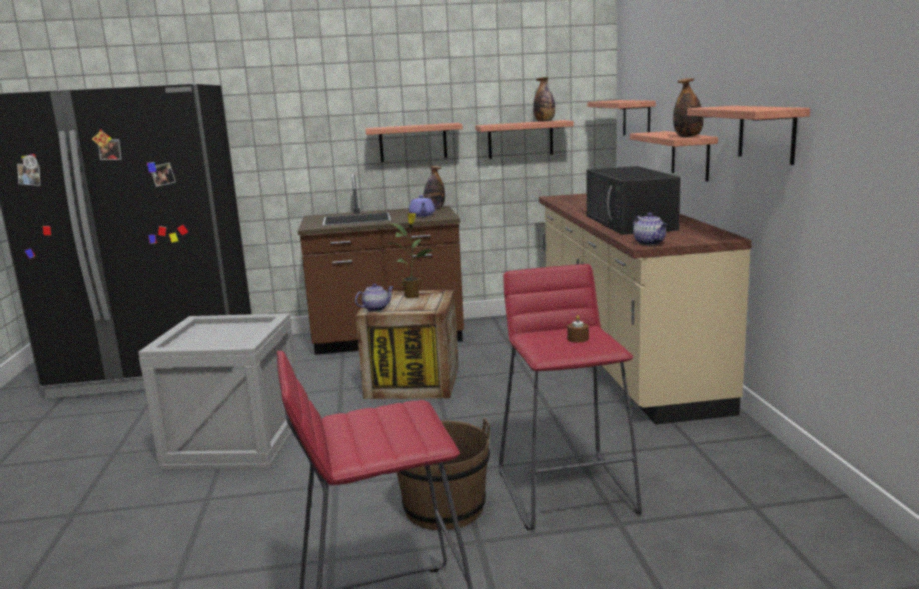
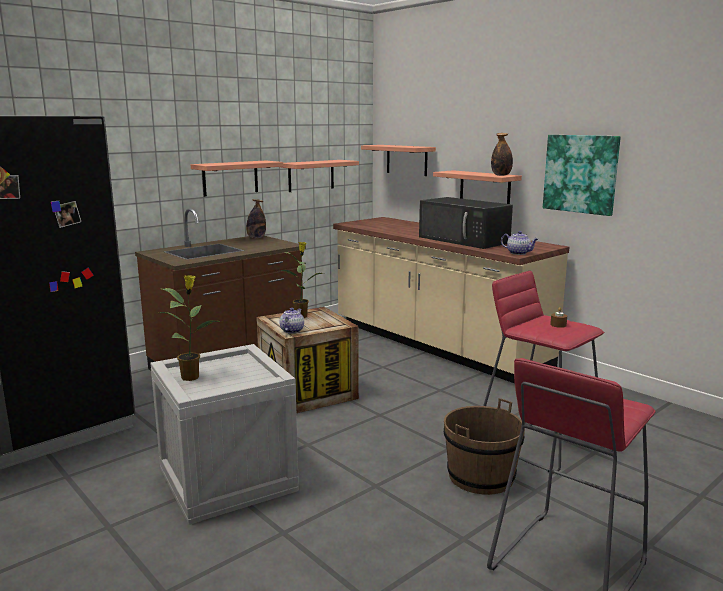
camera: 35 degrees left, 0 degrees up
(197, 334) = (191, 377): none -> potted plant
(422, 215) = (263, 244): purple teapot -> none
(544, 121) = (333, 160): bottle -> none
(766, 133) = (581, 174): shelf -> picture

